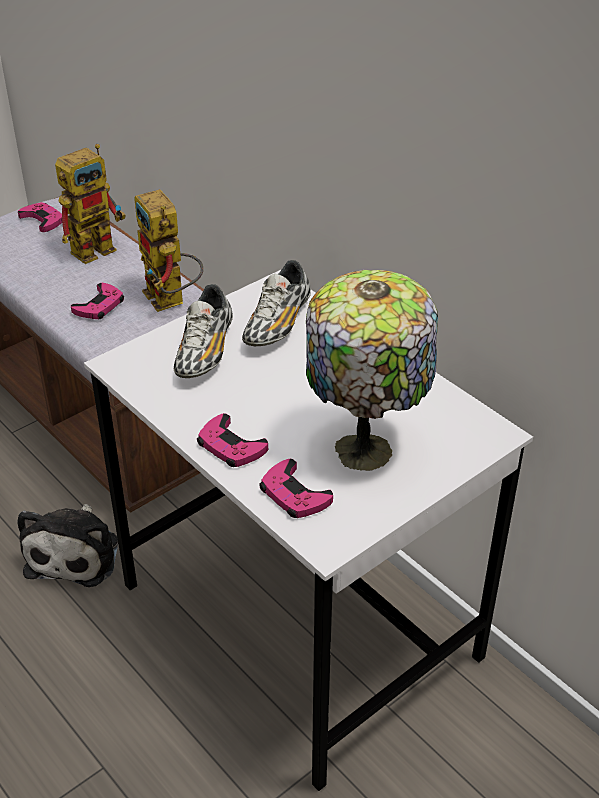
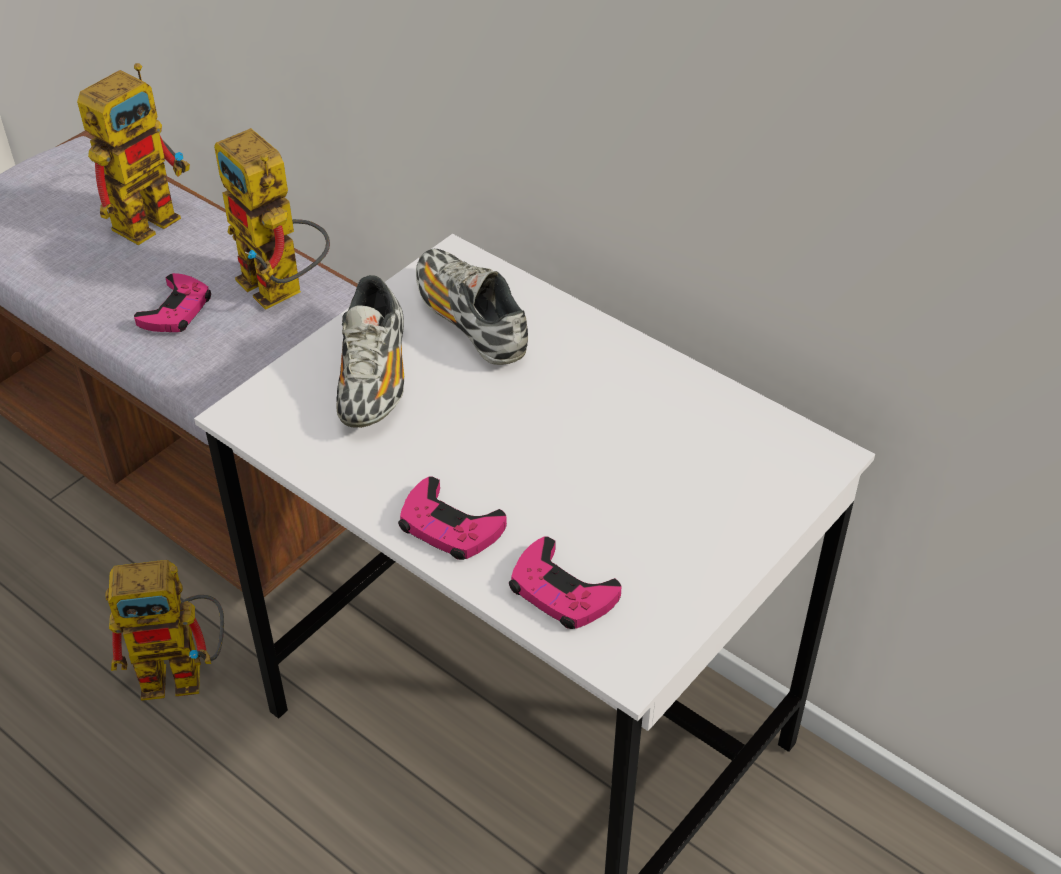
camera: 10 degrees left, 5 degrees up
(43, 220) = (57, 181): pink game controller -> none
(75, 553) = (186, 672): plush toy -> toy robot
(277, 324) = (470, 322): shoe -> shoe turned 135 degrees clockwise
(367, 448) = (647, 503): table lamp -> none

